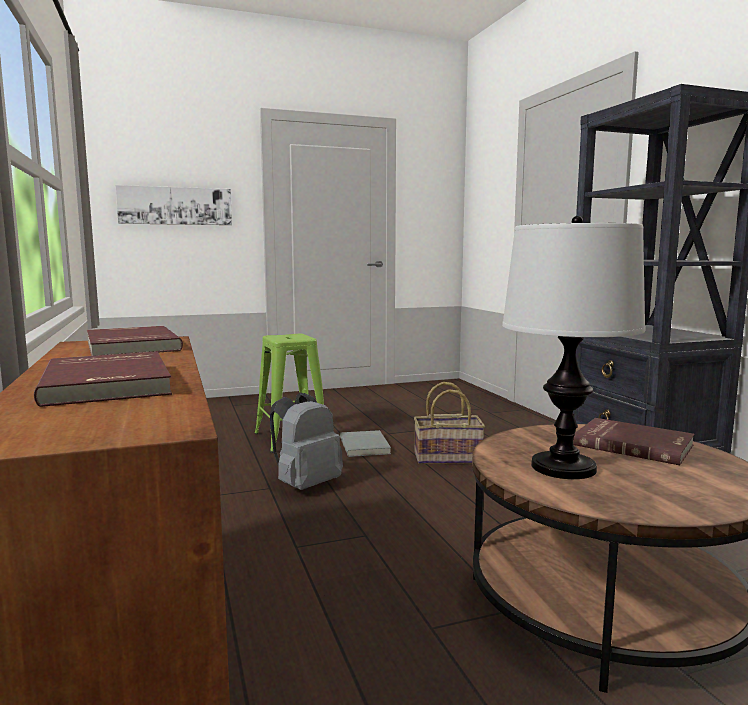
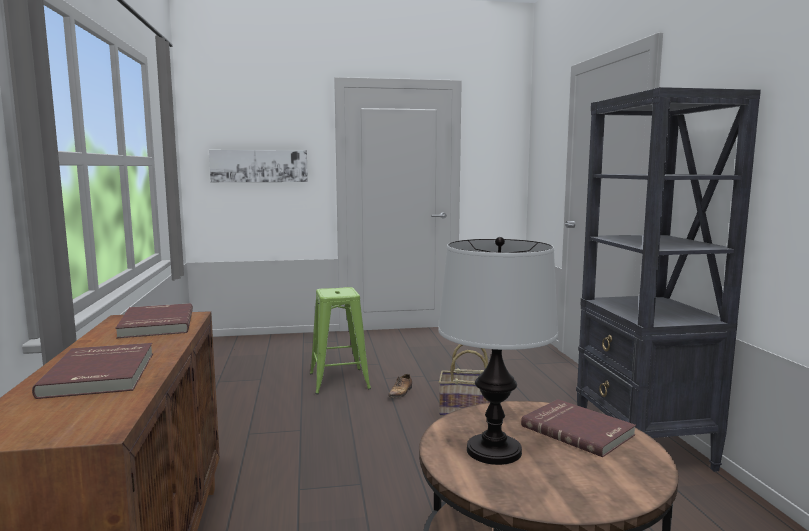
camera: 10 degrees right, 0 degrees up
(305, 485) = (331, 429): grey backpack -> none
(365, 446) = (400, 393): grey book -> shoe

